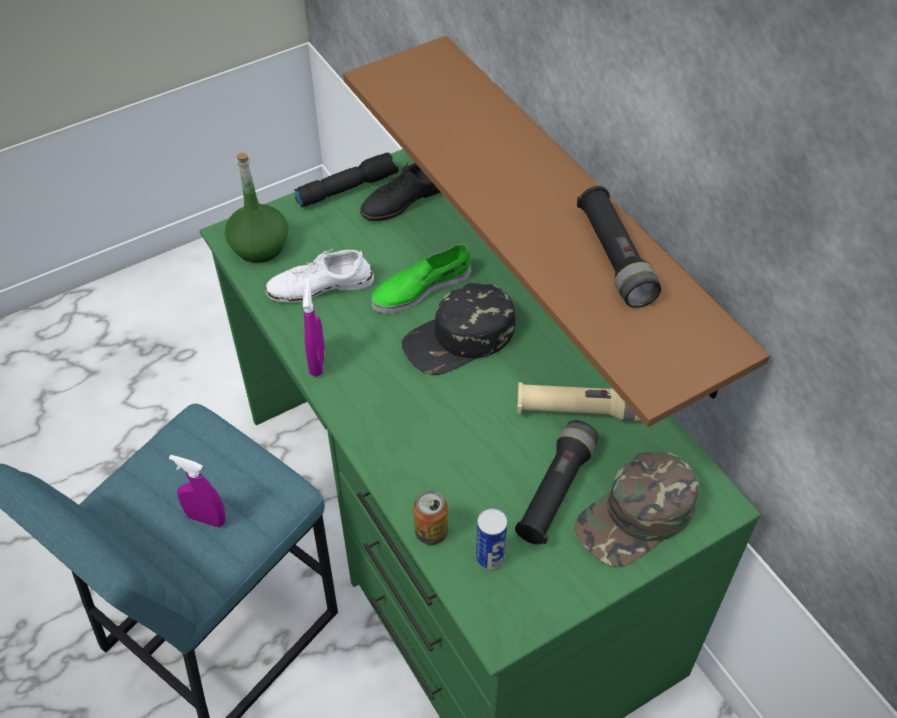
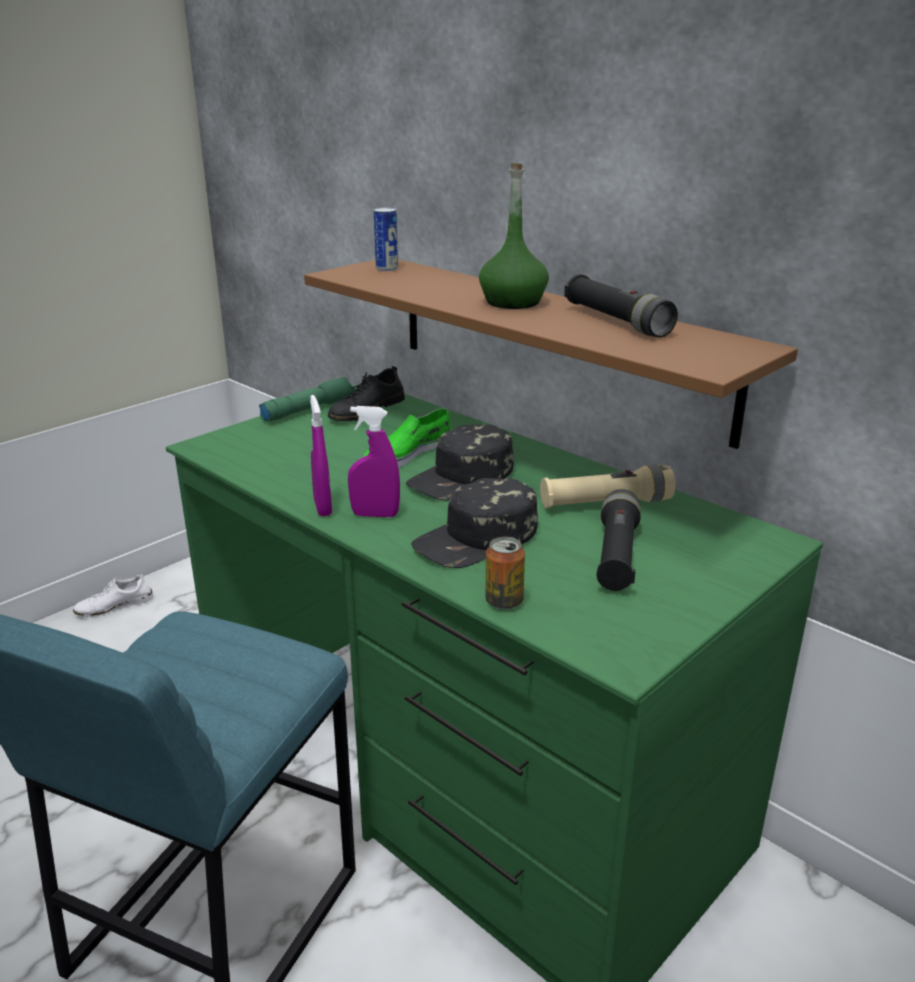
camera: 15 degrees left, 25 degrees down
(206, 518) = (217, 691): purple spray bottle -> purple spray bottle (375, 515)
(259, 246) = (233, 448): green bottle -> green bottle (512, 302)
(320, 286) = (305, 463): white shoe -> white shoe (114, 605)
(347, 188) = (308, 409): black flashlight -> green flashlight
(440, 438) = (477, 538): none -> black cap
(490, 558) = (579, 610): can -> can (387, 269)
(637, 517) = (709, 560): green cap -> none

